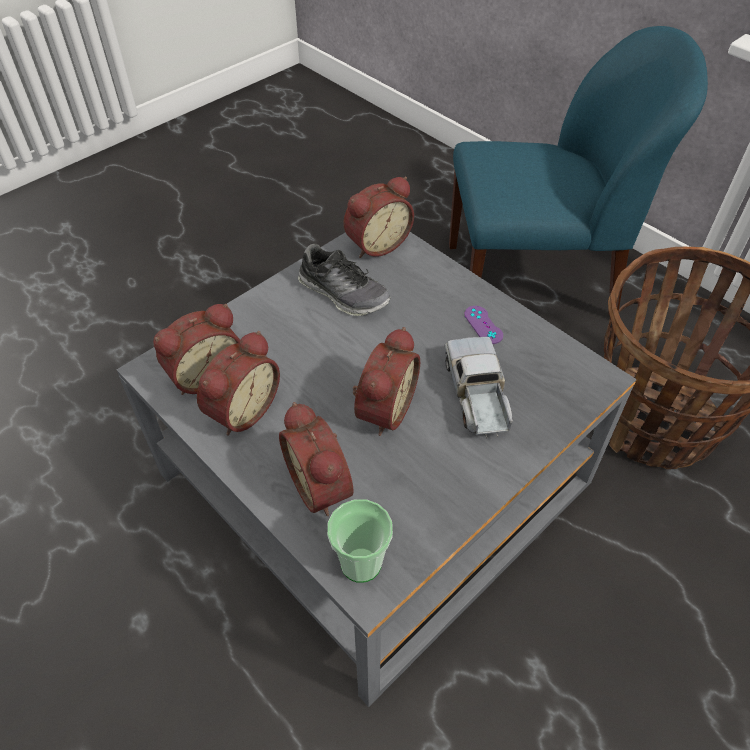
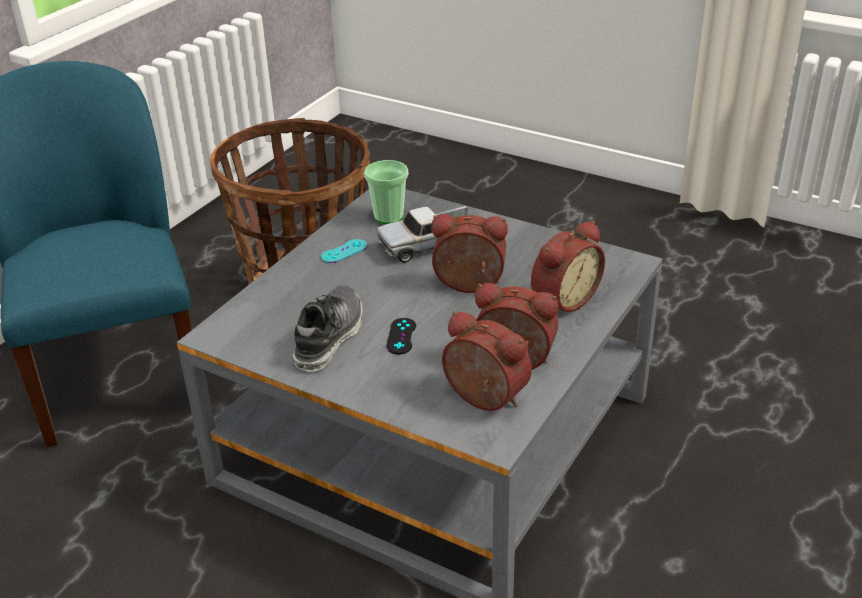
camera: 105 degrees left, 15 degrees down
(322, 339) = (401, 336): none -> black game controller
(361, 563) = (615, 269): cup -> cup (388, 216)
(376, 243) = (238, 332): alarm clock -> none
(483, 325) = (344, 251): purple game controller -> turquoise game controller

